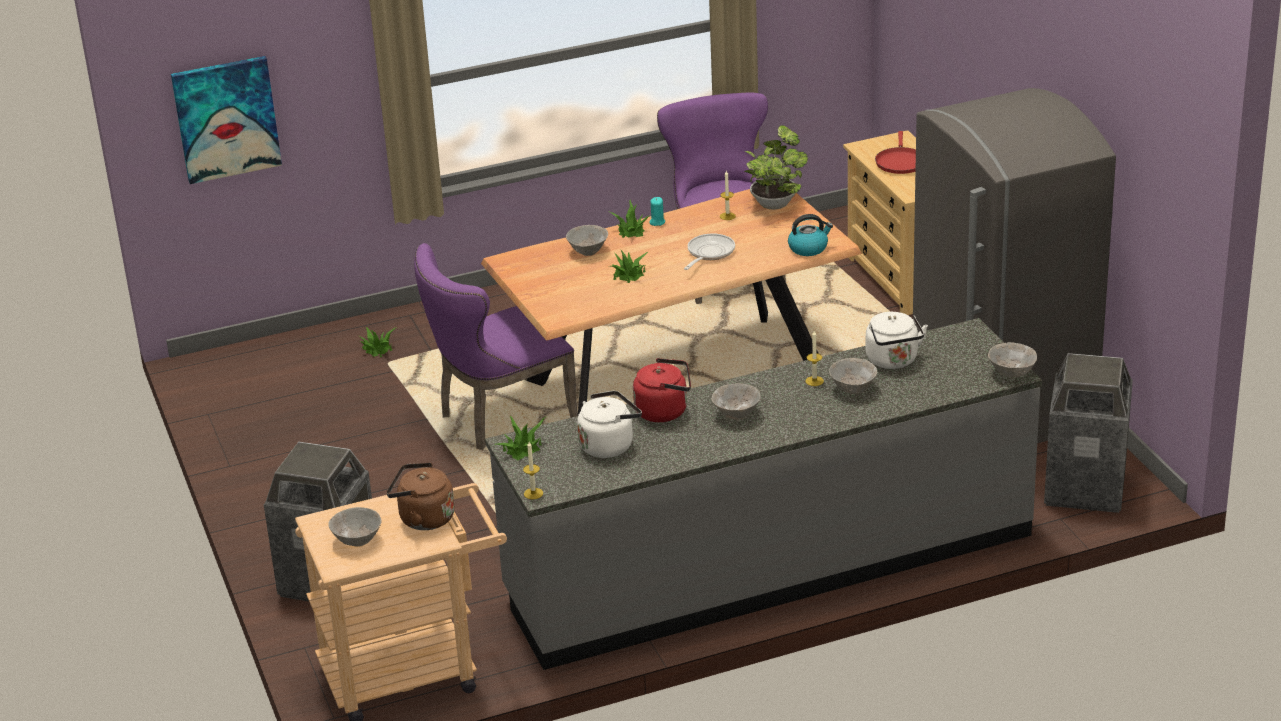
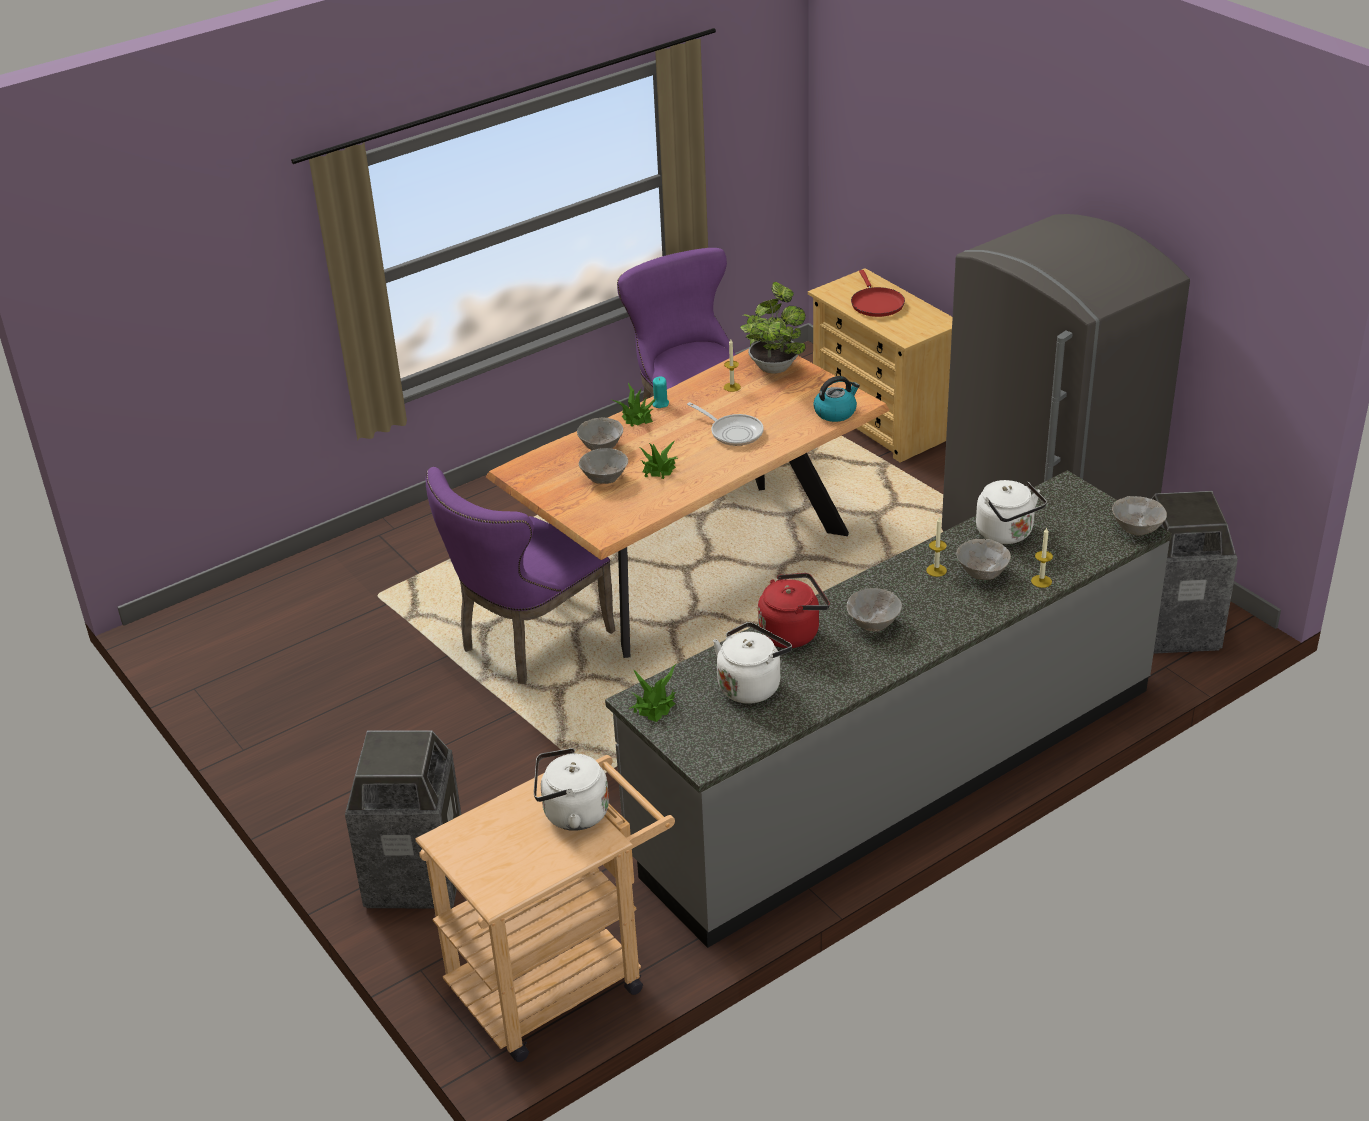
camera: 15 degrees left, 5 degrees up
(226, 119) = (164, 351): picture -> none
(357, 541) = (505, 857): grey bowl -> grey bowl (605, 479)
(377, 349) = (359, 580): potted plant -> none
(423, 518) = (571, 814): brown kettle -> white kettle
(533, 493) = (694, 762): candle -> candle (1041, 581)
(709, 253) = (733, 432): frying pan -> frying pan turned 120 degrees clockwise

